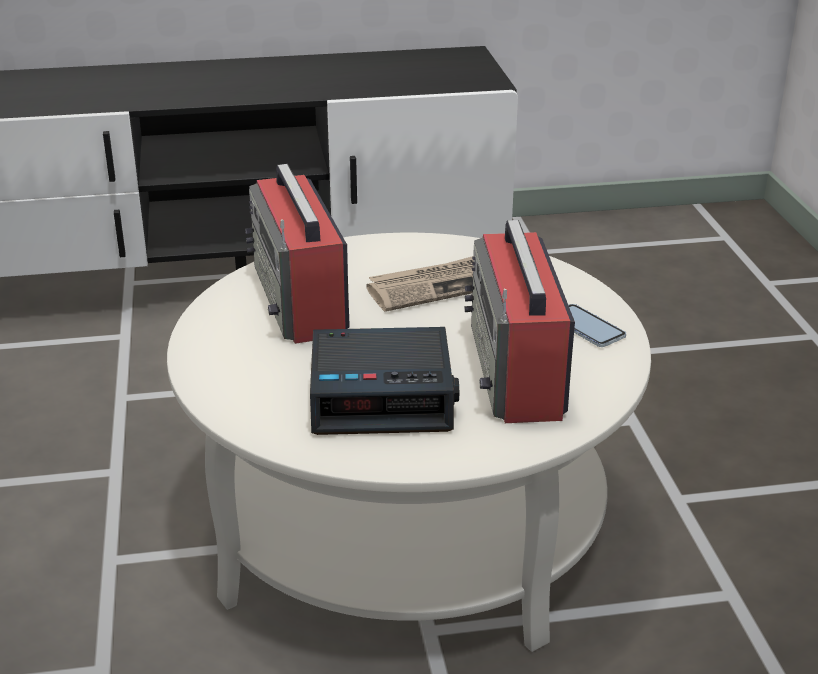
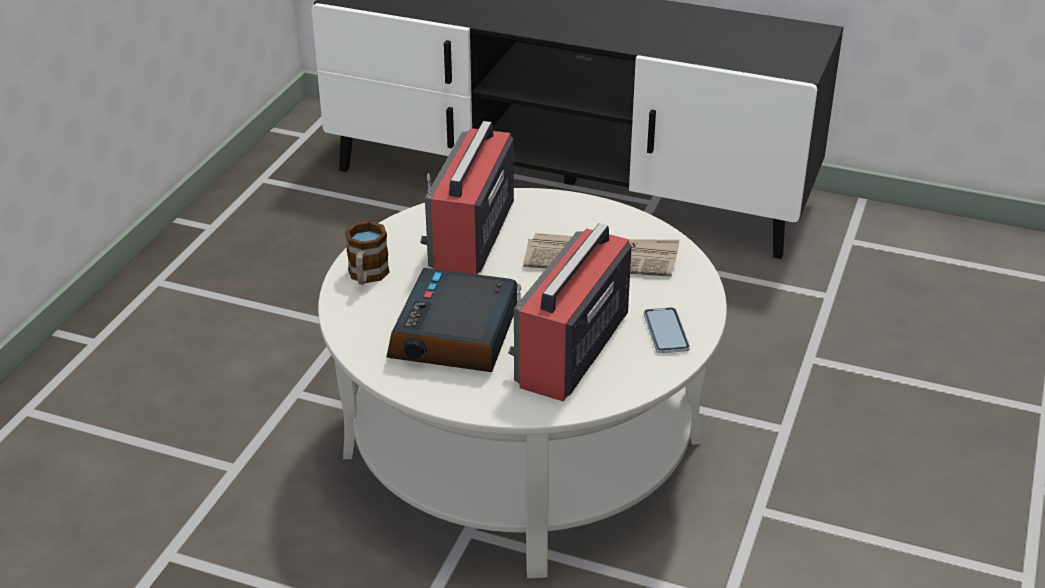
camera: 30 degrees right, 5 degrees up
(223, 369) = (367, 276): none -> mug
(383, 395) = (455, 335): alarm clock -> alarm clock turned 75 degrees clockwise

